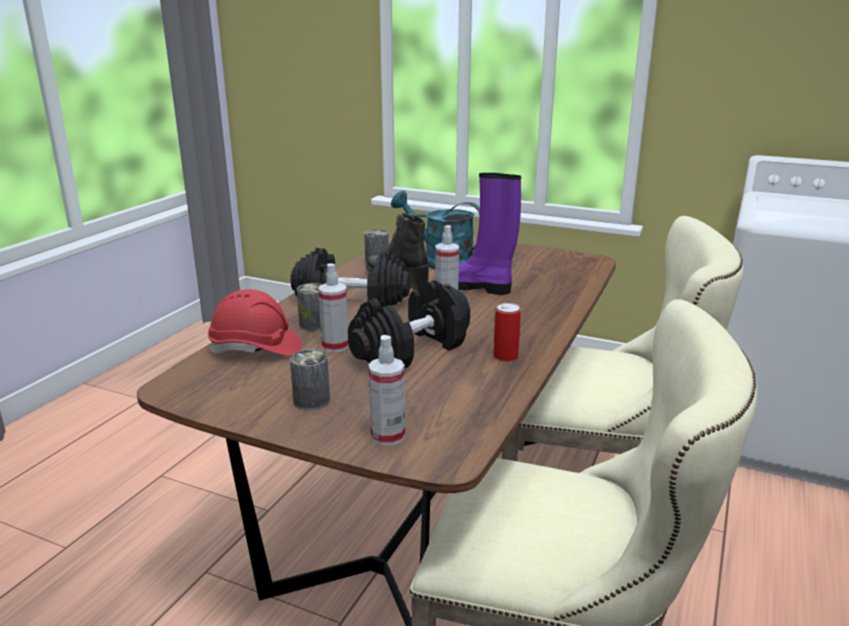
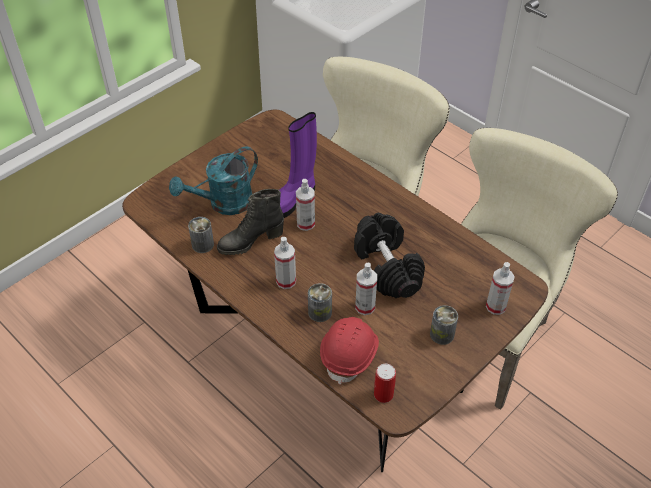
camera: 70 degrees left, 25 degrees up
(351, 302) = (286, 281): black dumbbell -> spray bottle
(505, 356) = (415, 224): can -> can (383, 394)

